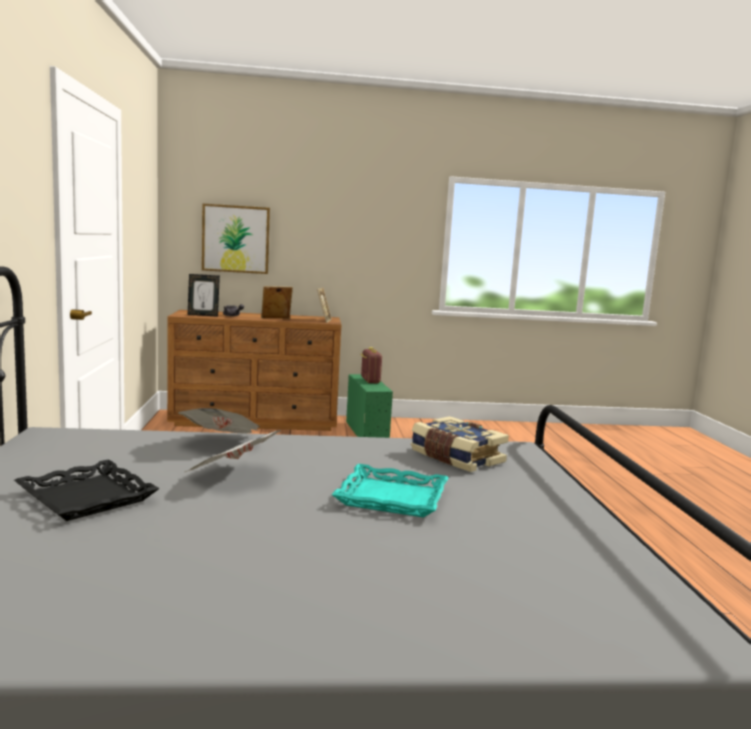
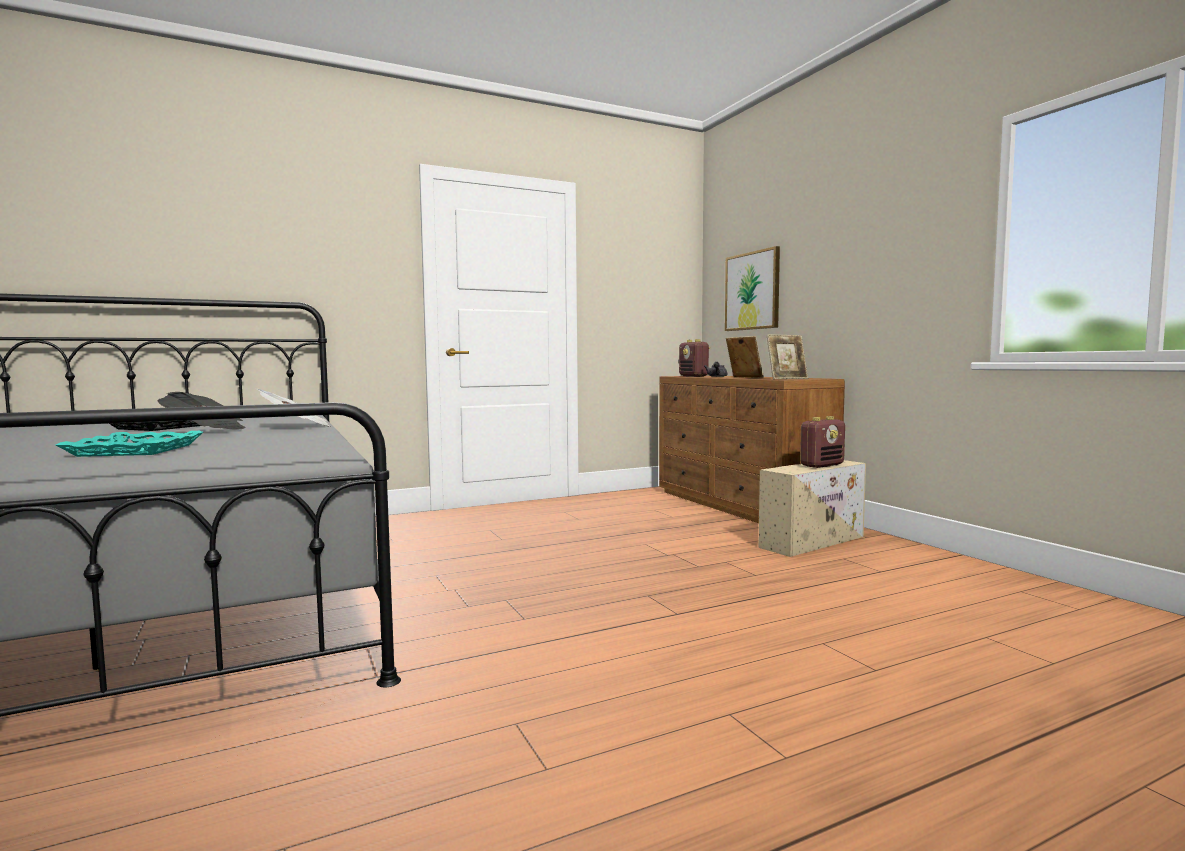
camera: 70 degrees right, 5 degrees down
(203, 315) = (693, 376): picture frame -> radio
(366, 432) = (813, 541): green storage box -> beige storage box
(455, 458) = (271, 453): book -> none

